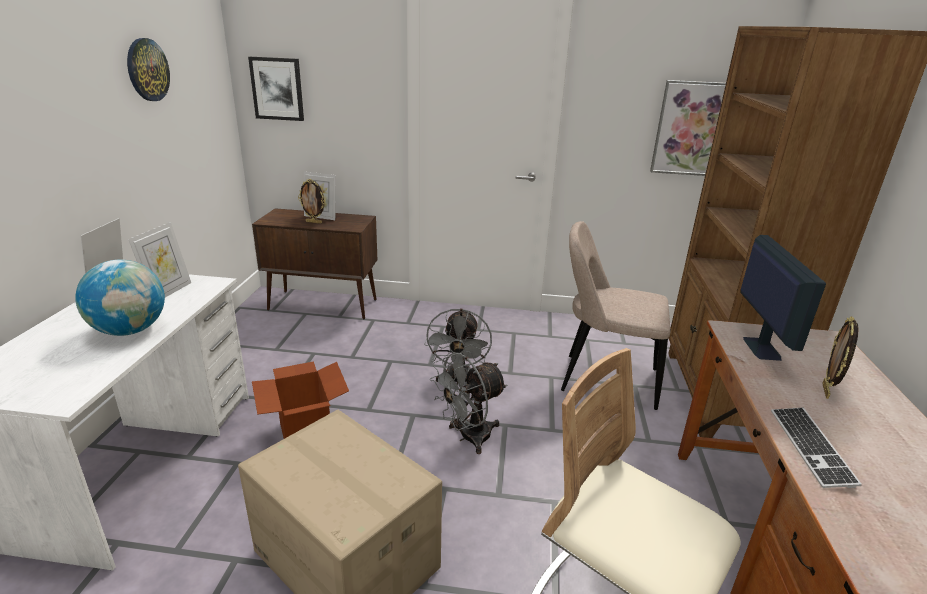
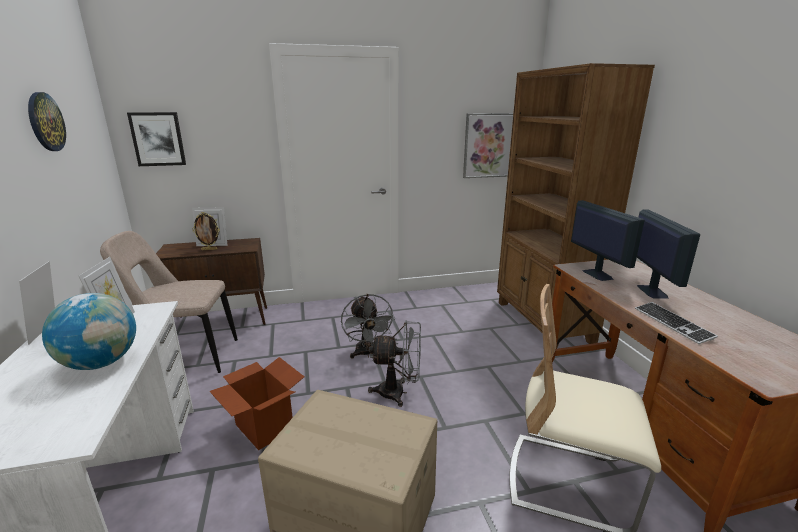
camera: 20 degrees left, 5 degrees down
(468, 437) = (398, 393): grey fan -> grey fan turned 120 degrees counterclockwise
(603, 379) = (468, 329): beige chair -> beige chair (186, 358)
(826, 391) = (651, 291): picture frame -> monitor

